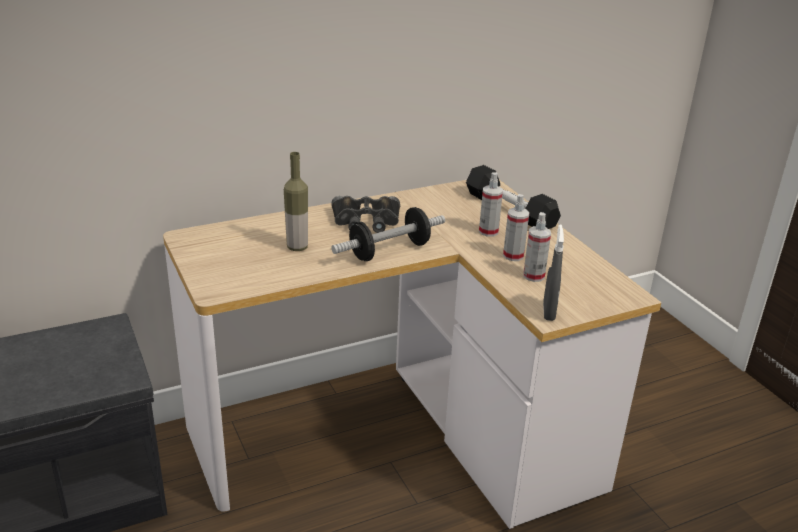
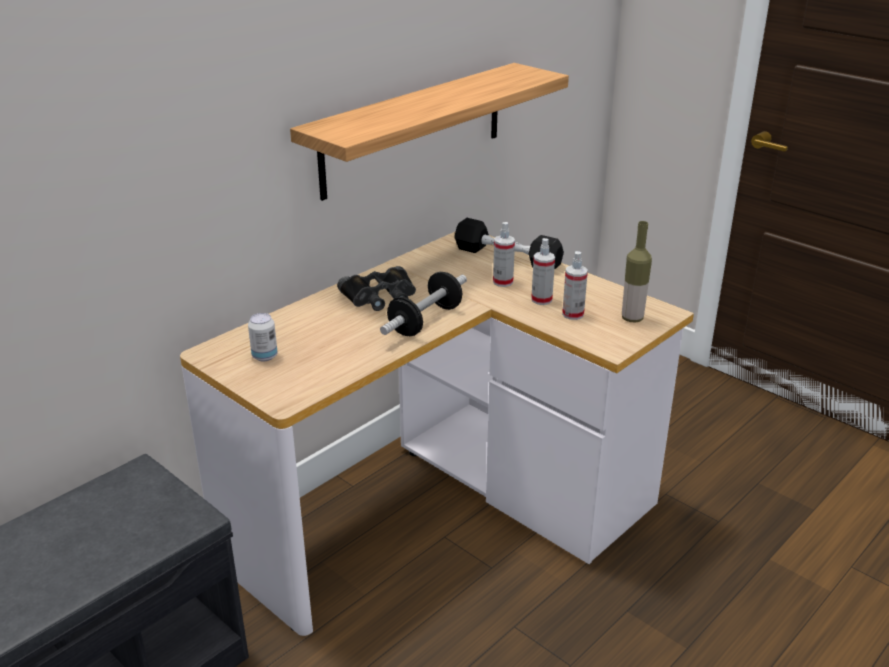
camera: 20 degrees left, 0 degrees up
(229, 250) = (264, 356): none -> can
(297, 247) = (333, 338): bottle -> bottle (632, 318)
(442, 70) = (414, 129): none -> shelf
(548, 312) = (609, 344): grey spray bottle -> none

